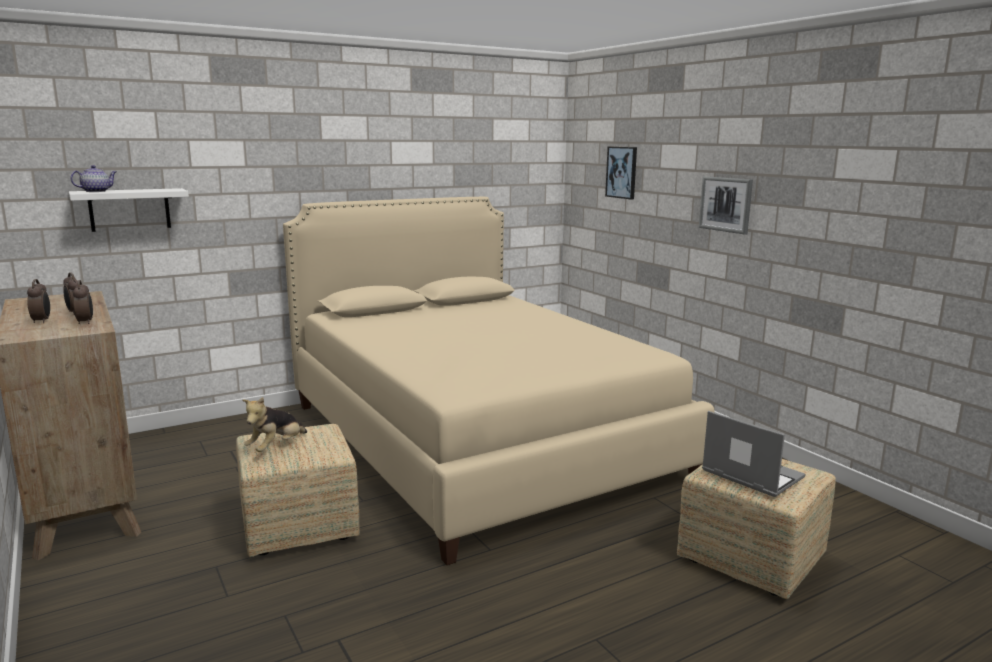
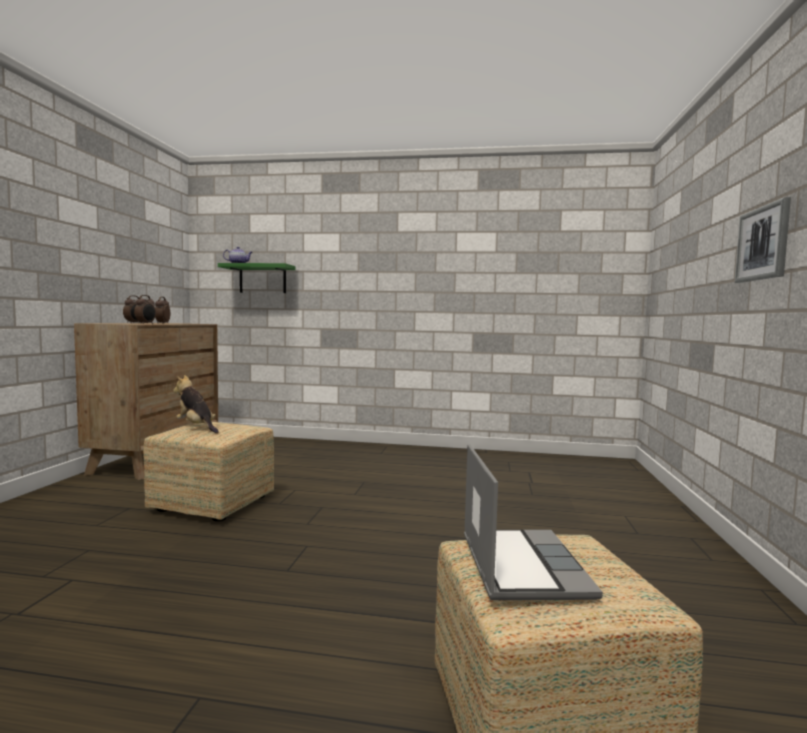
camera: 40 degrees right, 10 degrees down
(129, 209) = (262, 279): white shelf -> green shelf
(276, 447) = (196, 427): plush toy -> plush toy turned 60 degrees clockwise
(477, 440) = (441, 493): beige bed -> none
(622, 172) = (682, 244): picture -> none

